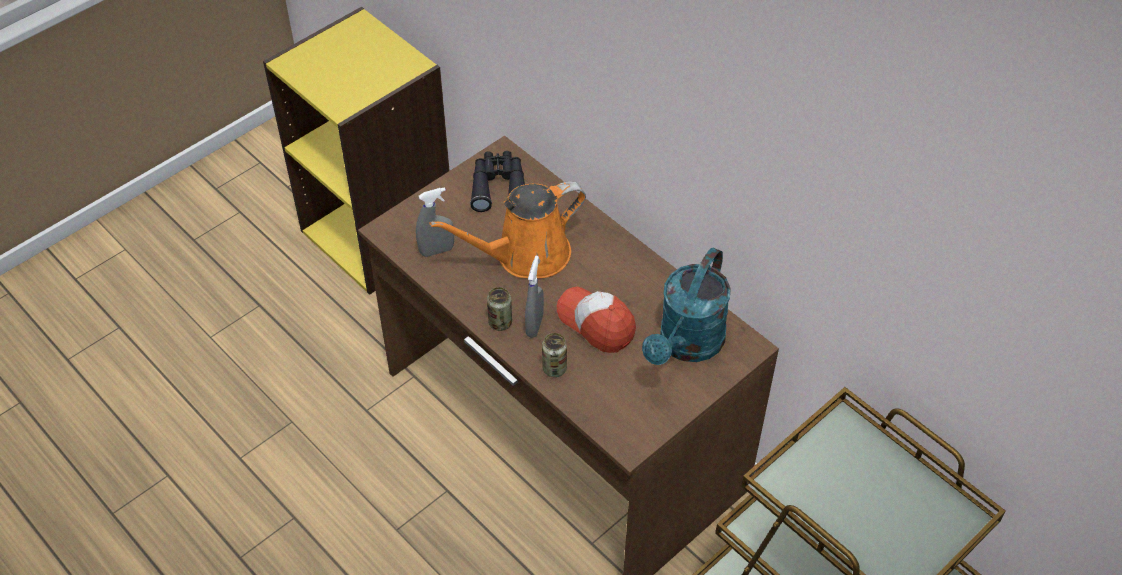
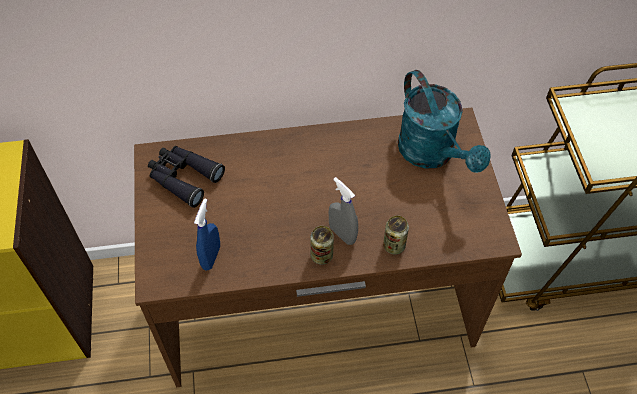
camera: 55 degrees left, 5 degrees up
(437, 250) = (211, 257): grey spray bottle -> blue spray bottle
(525, 255) = (269, 200): orange watering can -> none
(596, 323) = (371, 194): cap -> none

